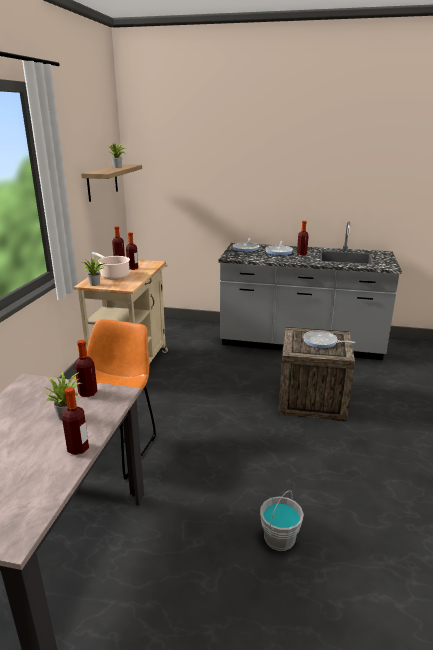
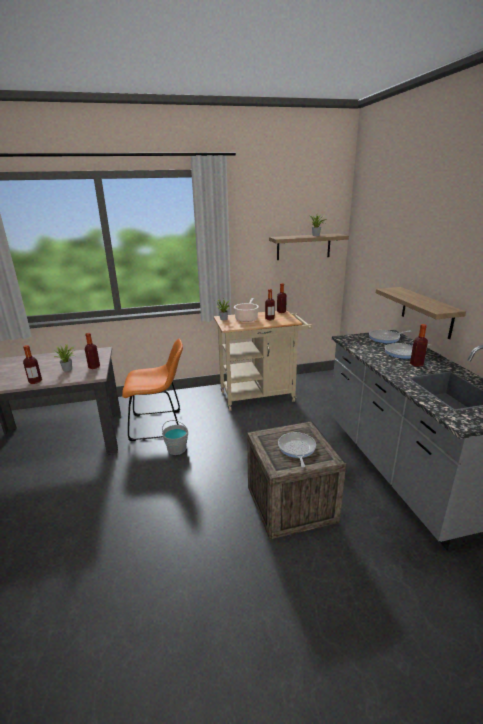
camera: 65 degrees right, 0 degrees up
(265, 217) = (427, 312): none -> shelf
(280, 538) = (89, 529): grey bucket -> grey bucket (176, 449)

